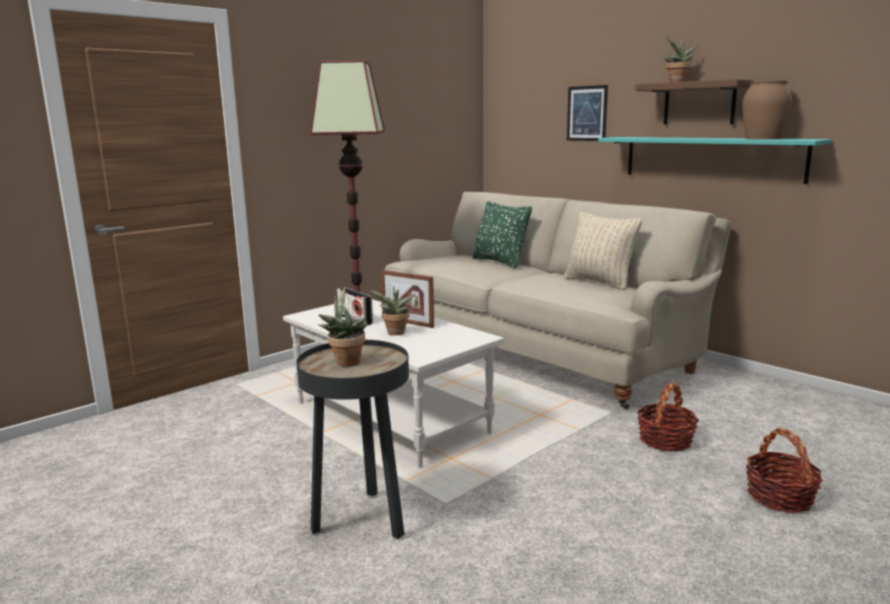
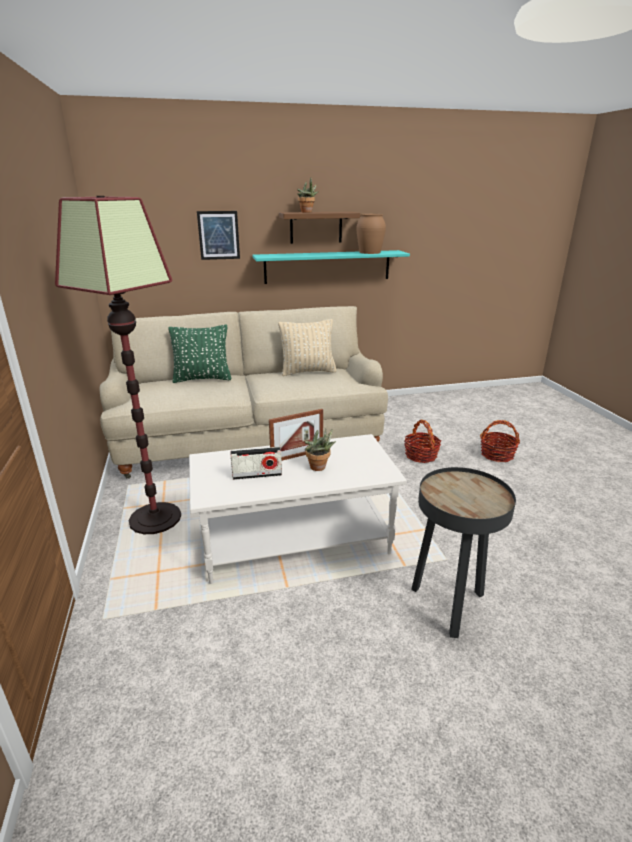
camera: 60 degrees left, 10 degrees up
(346, 361) = (462, 497): potted plant -> none

